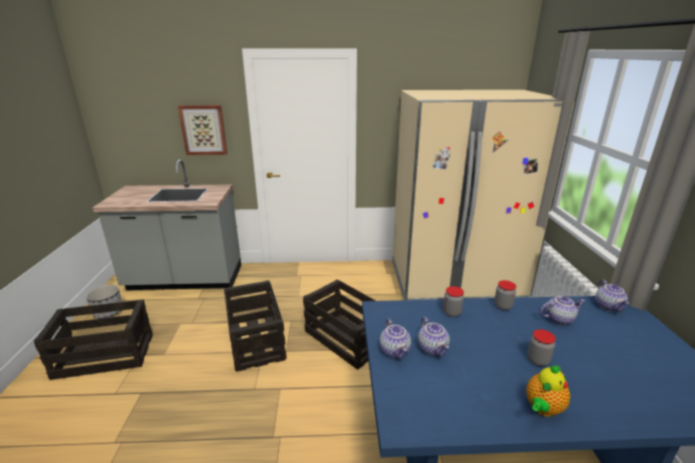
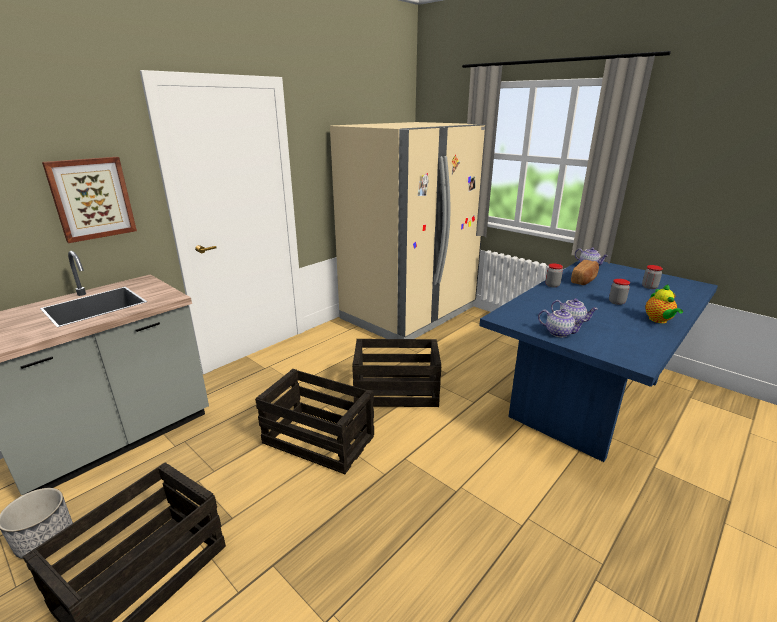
camera: 45 degrees left, 0 degrees up
(451, 312) = (539, 300): jar -> jar (649, 287)
(558, 319) = (584, 280): teapot -> bread

